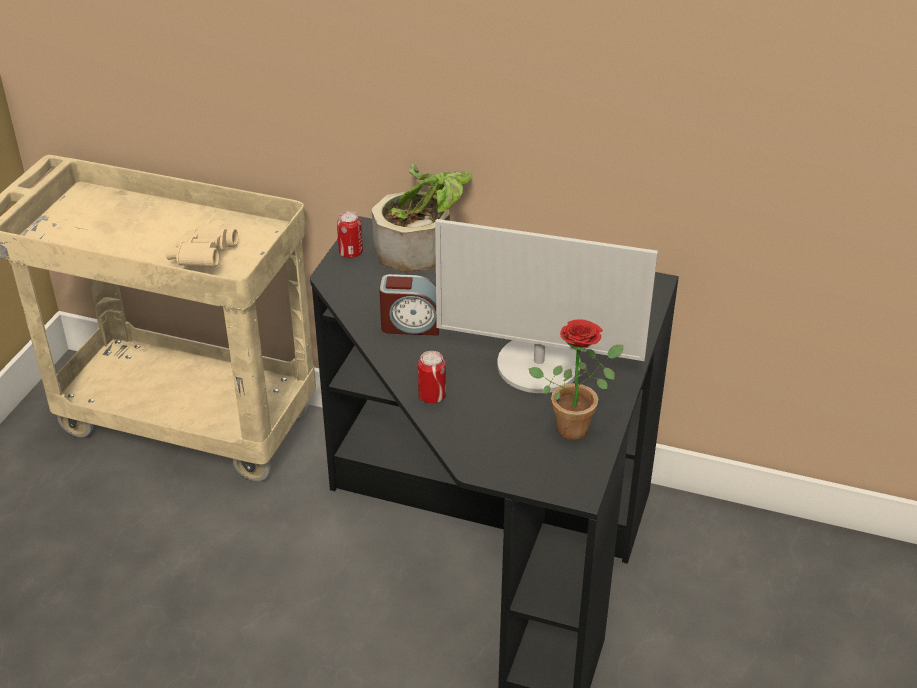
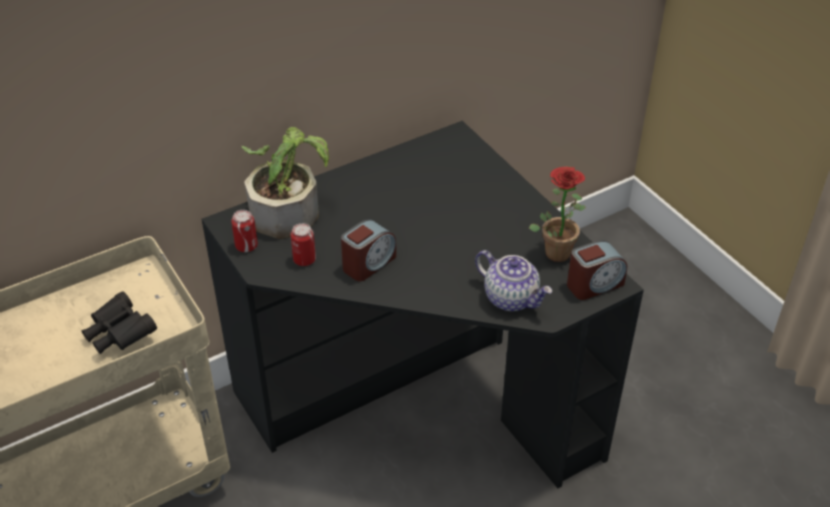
camera: 50 degrees left, 5 degrees up
(203, 260) = (119, 334): beige binoculars -> black binoculars
(432, 396) = (457, 297): can -> can (304, 260)
(472, 430) = (512, 298): none -> teapot
(539, 366) = (481, 230): monitor -> none
(559, 475) = (594, 284): none -> alarm clock

